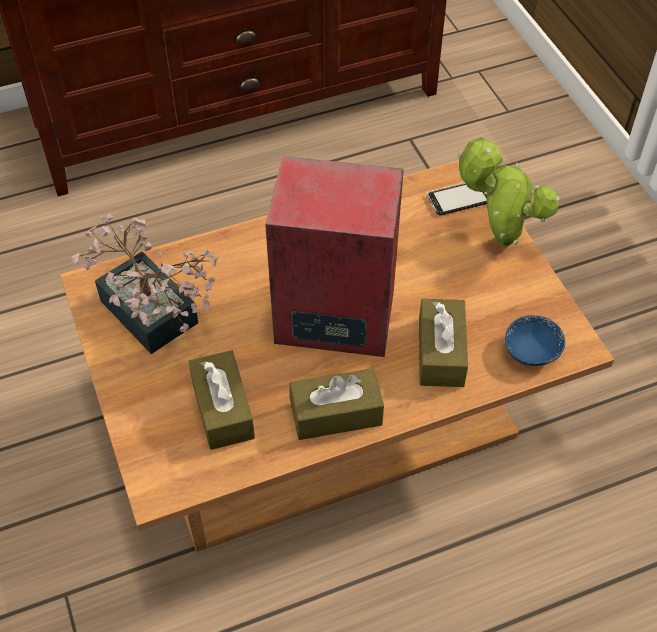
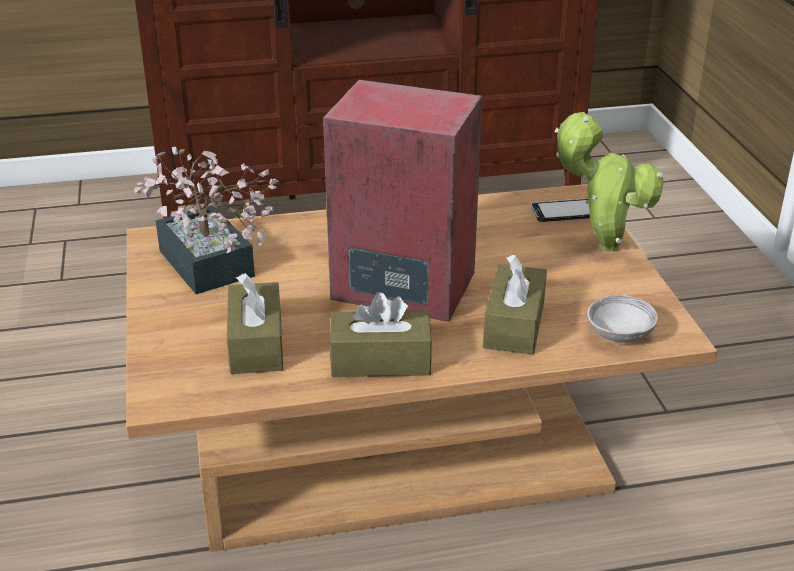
camera: 10 degrees right, 20 degrees down
(531, 351) = (619, 334): blue bowl -> grey bowl

